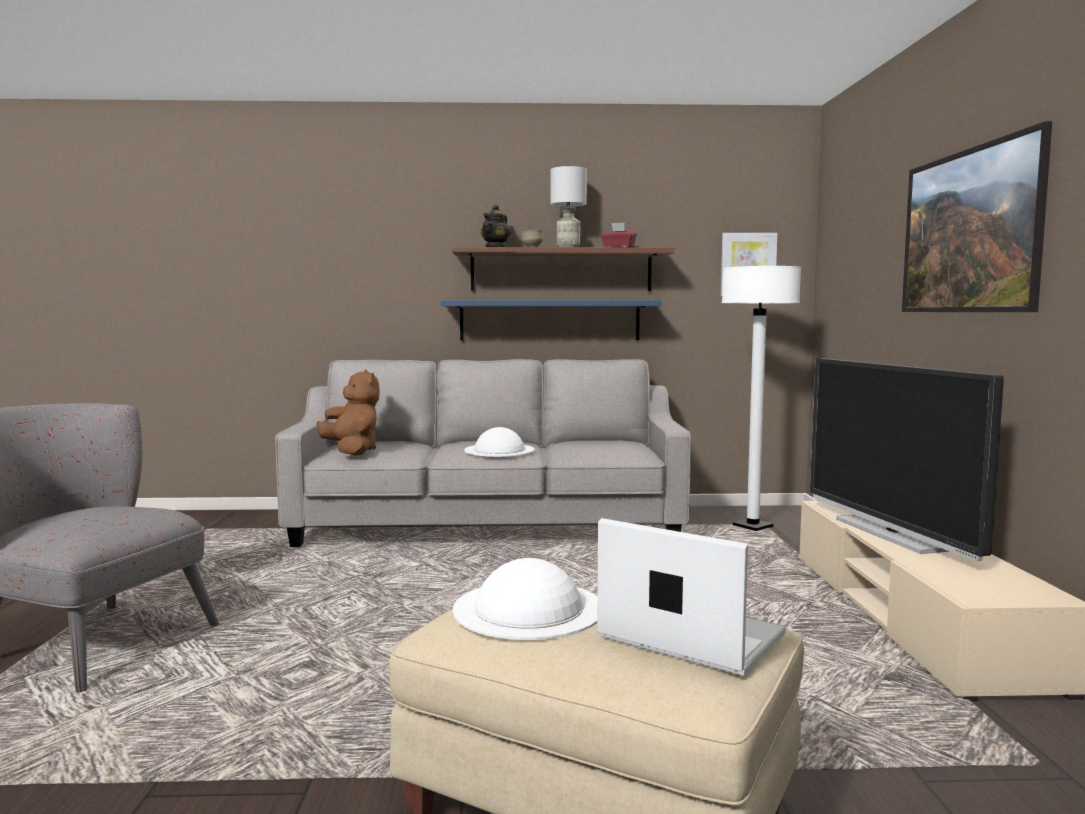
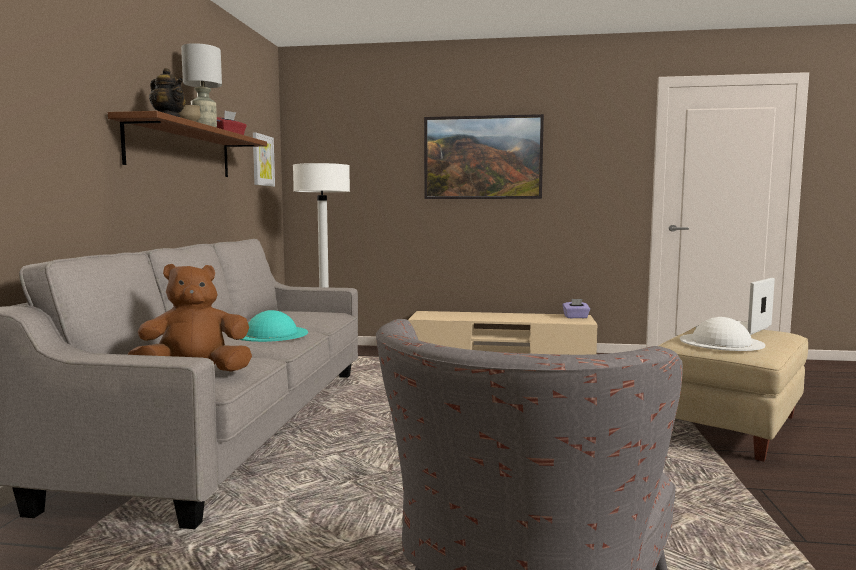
camera: 80 degrees left, 0 degrees up
(499, 450) = (271, 333): white hat -> turquoise hat
(550, 320) = (177, 203): blue shelf -> none
(892, 534) = (486, 317): television -> none
(1021, 592) = (576, 317): none -> purple tissue box

